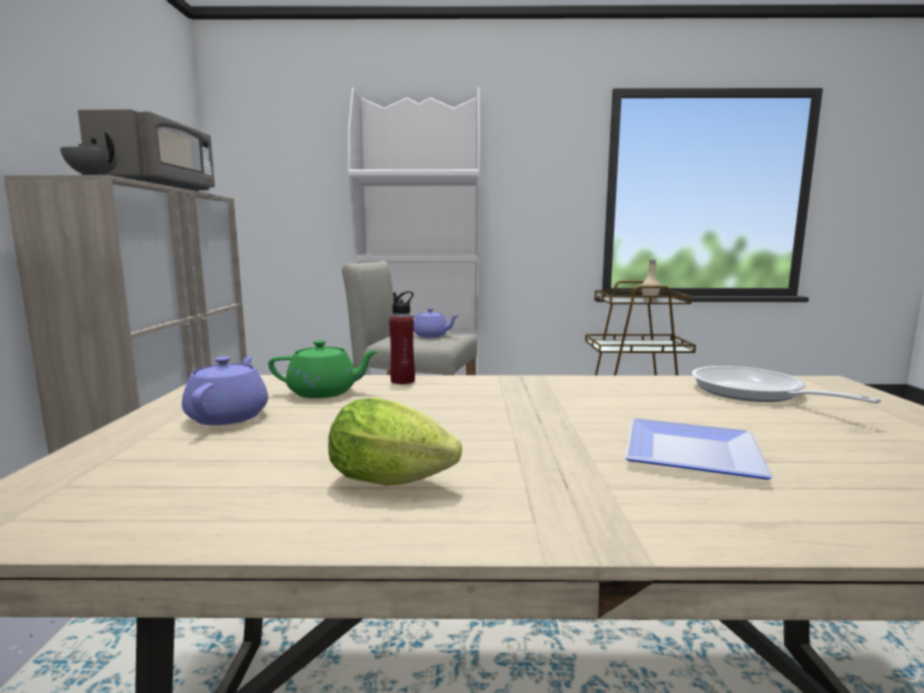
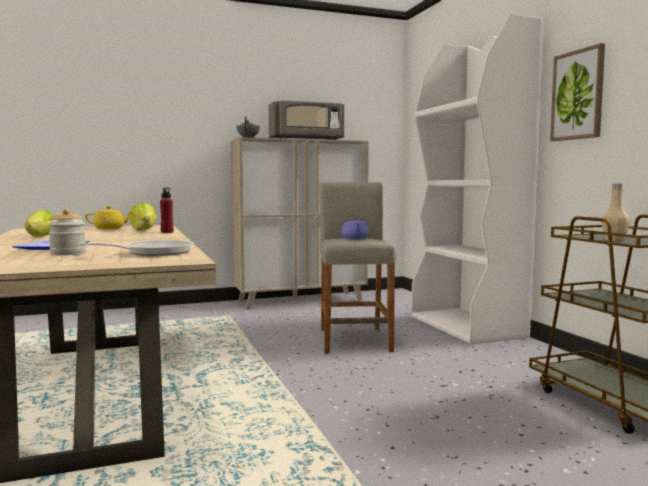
camera: 70 degrees right, 5 degrees down
(229, 416) = (110, 228): purple teapot -> yellow teapot
(324, 392) = (144, 230): green teapot -> lettuce
(522, 180) = (578, 95): none -> picture
(792, 437) = (68, 253): none -> jar

